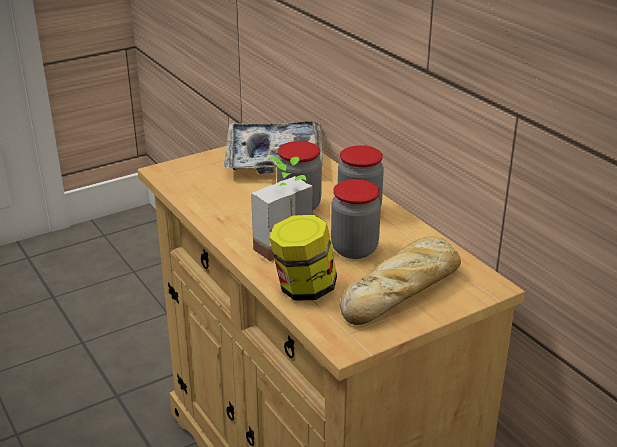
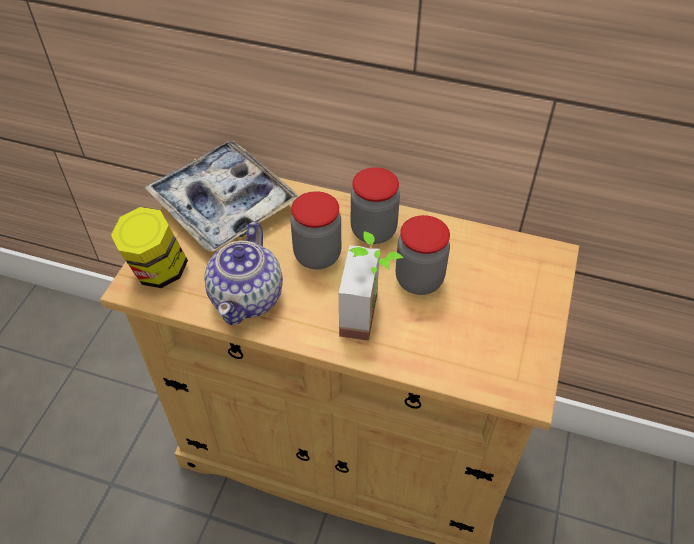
camera: 40 degrees left, 20 degrees up
(223, 205) = (248, 297): none -> teapot
(304, 289) = (432, 354): jar -> jar (158, 271)
(403, 289) = (502, 301): bread -> none

